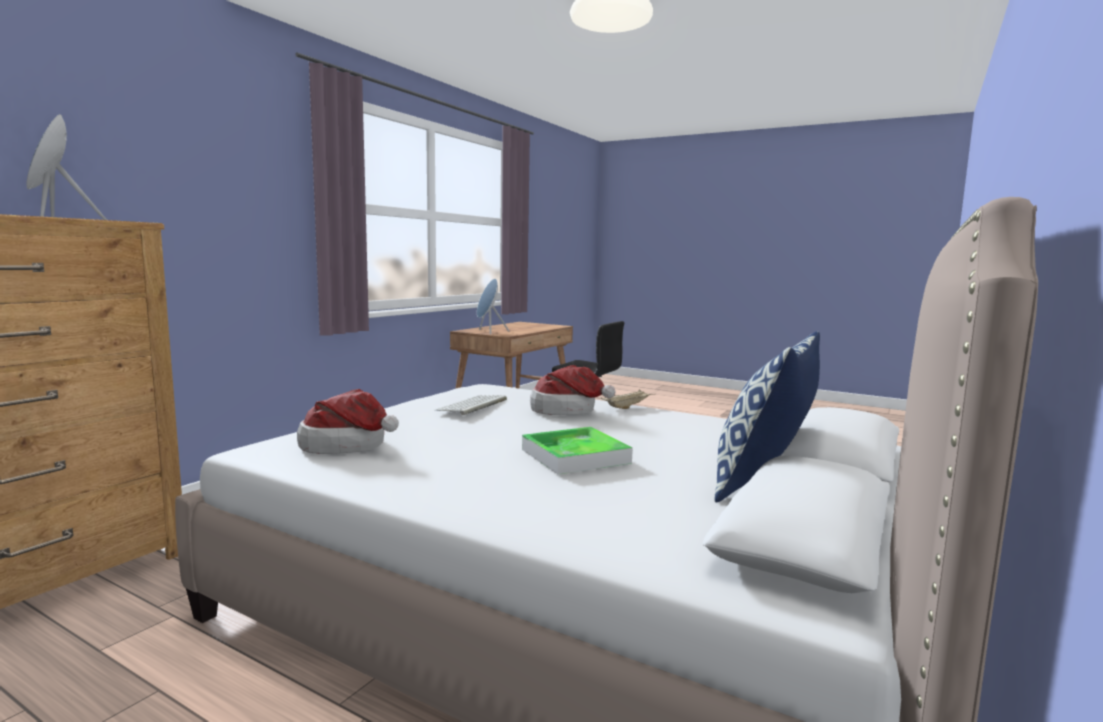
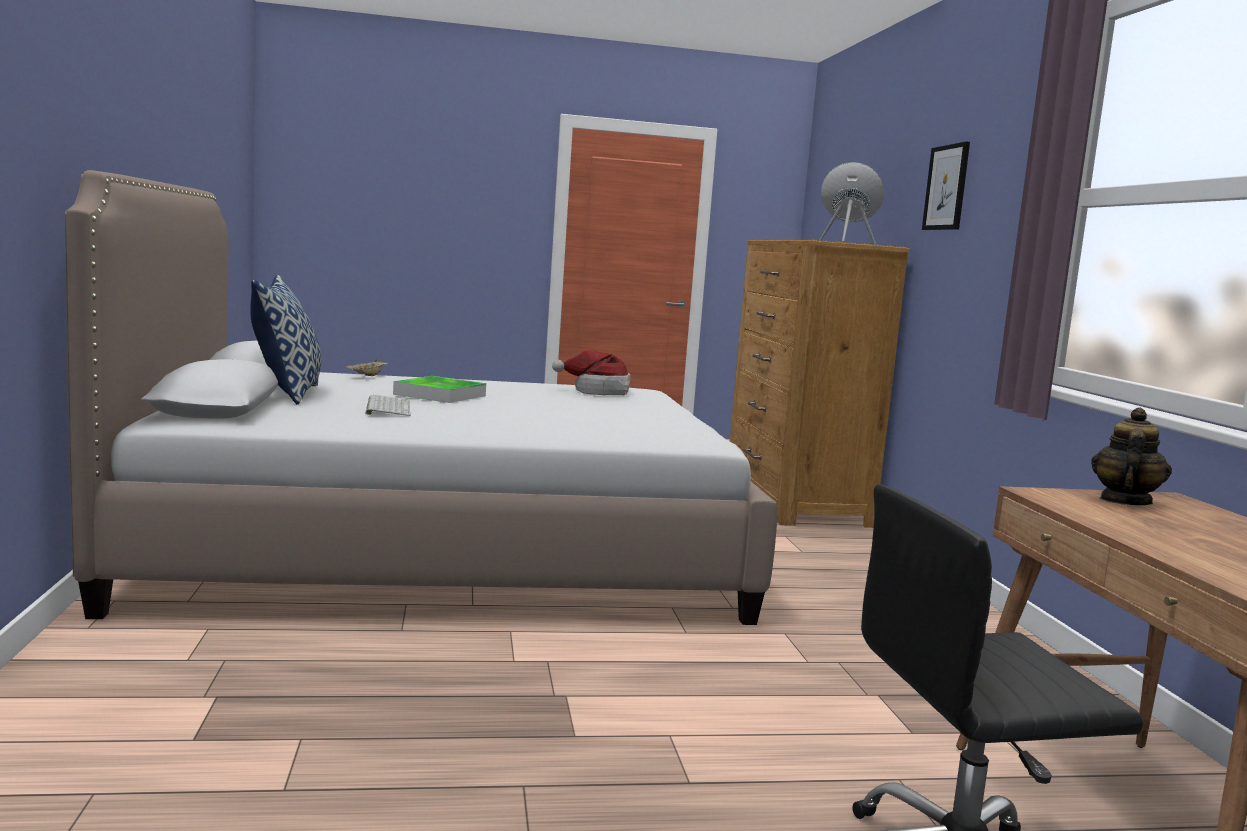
camera: 140 degrees right, 0 degrees up
(154, 168) = (946, 187): none -> picture
(472, 405) = (616, 413): keyboard -> keyboard (387, 407)
(489, 332) = (1124, 501): blue speaker -> teapot
(568, 410) = (523, 418): hat -> none
(627, 407) = (477, 432): beige tray -> beige tray (367, 376)

